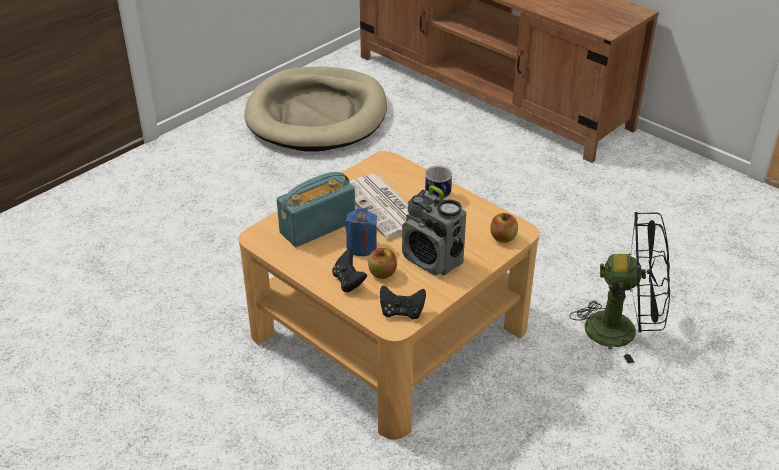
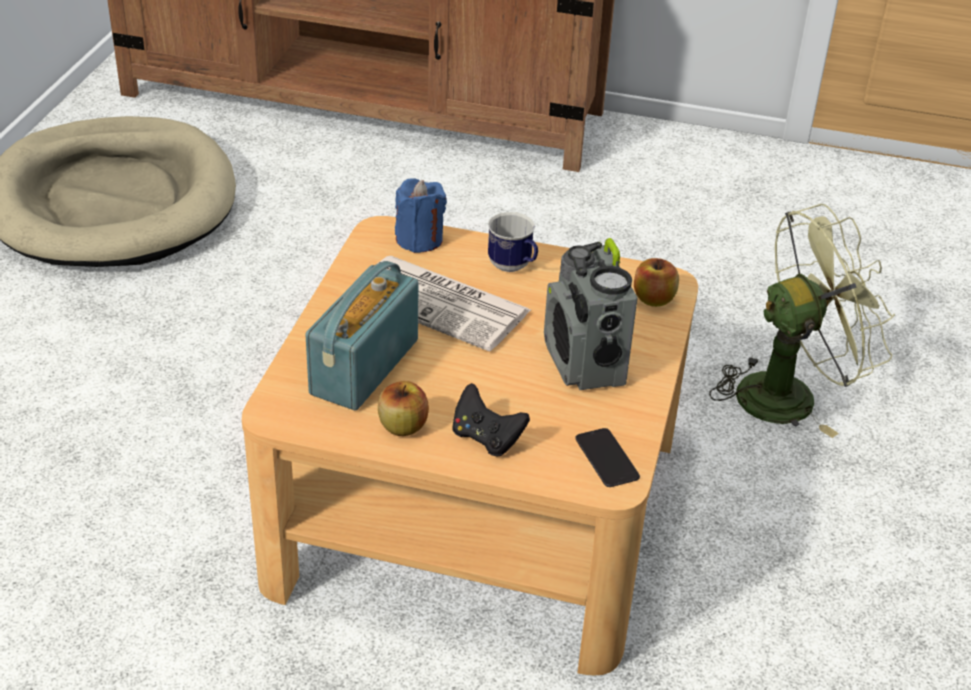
camera: 30 degrees left, 0 degrees up
(361, 247) = (460, 377): blue candle -> blue candle (419, 239)
(382, 273) = (527, 408): apple -> apple (403, 426)
(402, 312) = (606, 458): black game controller -> phone
(433, 260) = (584, 364): radio -> radio turned 60 degrees clockwise
(622, 330) = (790, 393): black fan -> green fan

